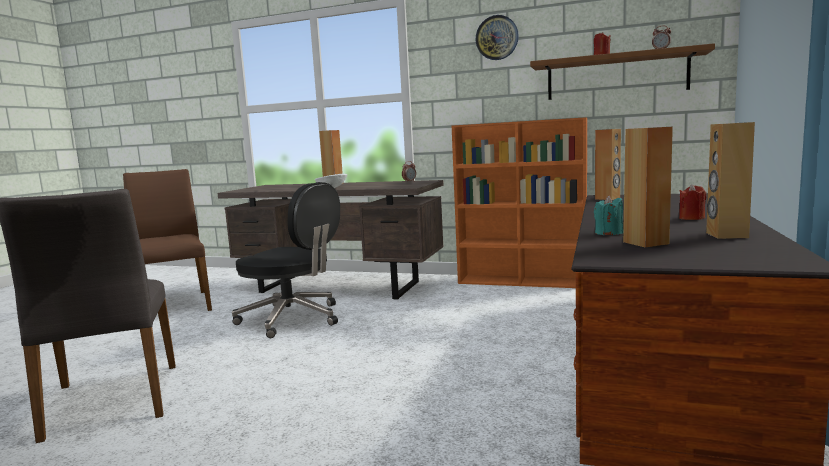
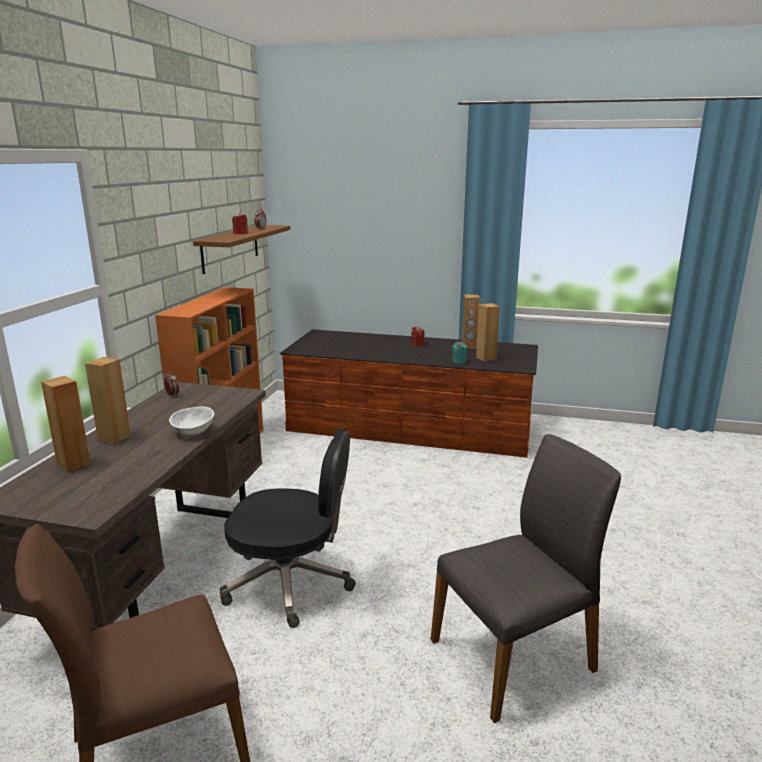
camera: 95 degrees left, 10 degrees up
(293, 319) = (291, 583): black office chair -> black office chair turned 75 degrees clockwise
(497, 38) = (167, 211): wall clock -> none
(607, 198) = (312, 350): brown speaker -> brown speaker (74, 464)

